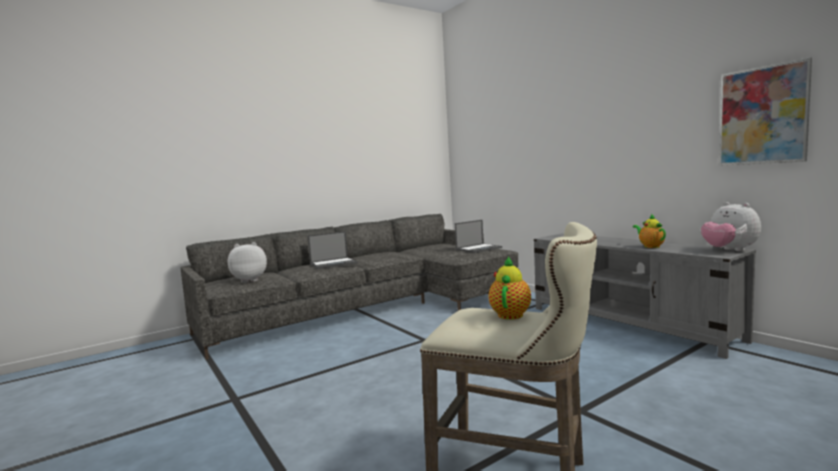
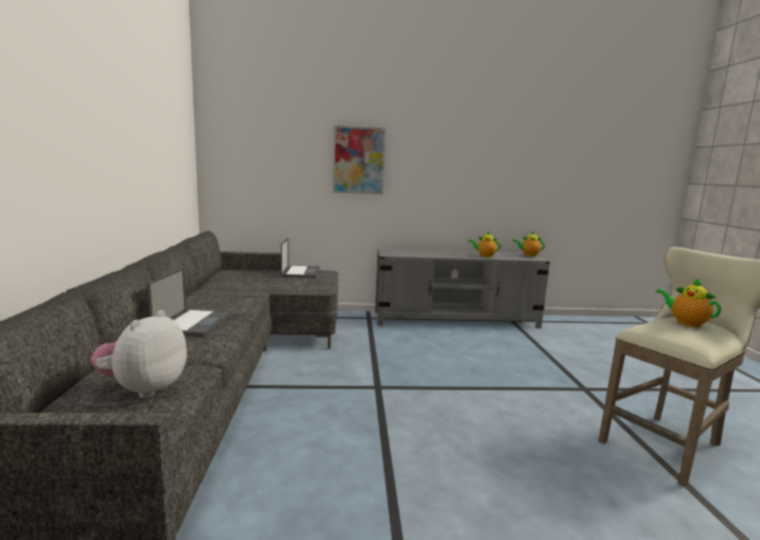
camera: 60 degrees left, 5 degrees up
(729, 250) = (528, 255): plush toy -> teapot
(762, 115) = (542, 164): picture -> picture (358, 160)

